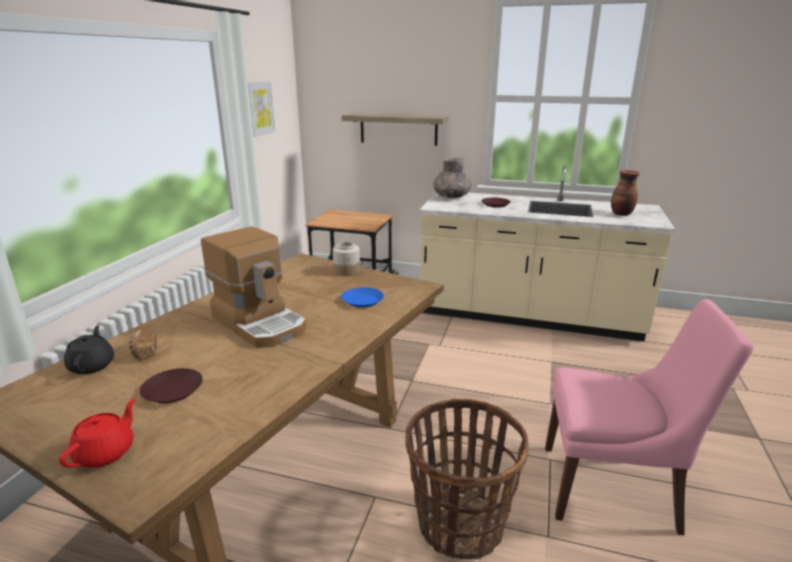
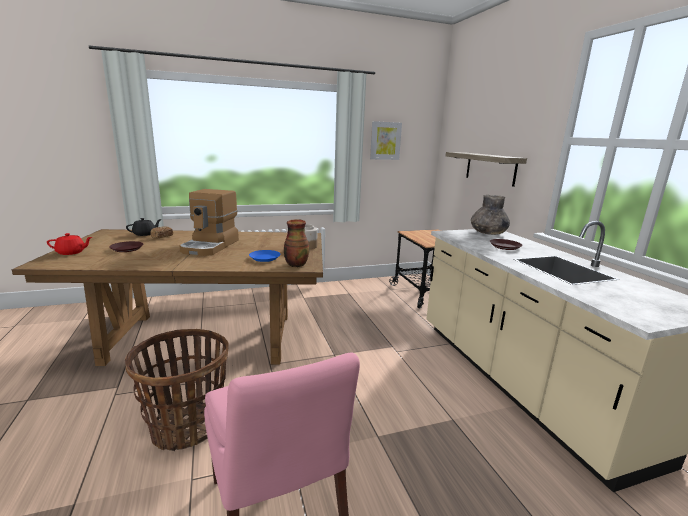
camera: 55 degrees right, 5 degrees down
(621, 214) = (625, 296): vase -> vase (296, 264)

